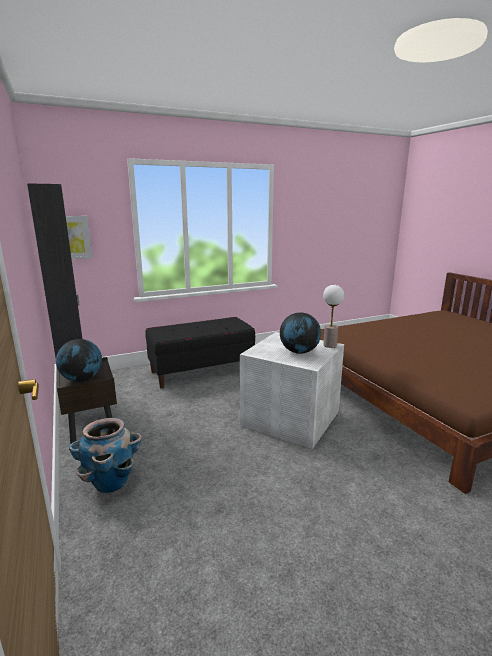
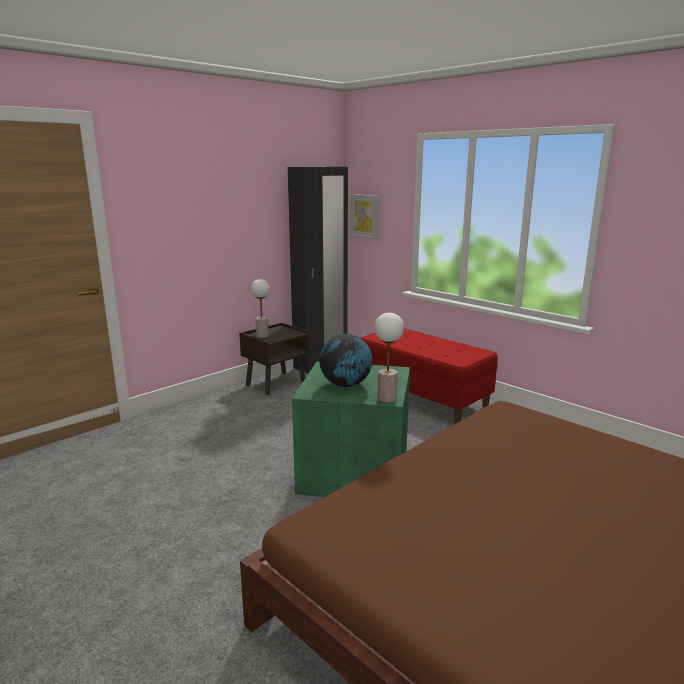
camera: 70 degrees right, 0 degrees up
(82, 379) = (262, 336): globe -> table lamp
(110, 482) = (205, 411): planter -> none
(201, 371) = (423, 400): black bench -> red bench
(290, 417) = (356, 471): white storage box -> green storage box

